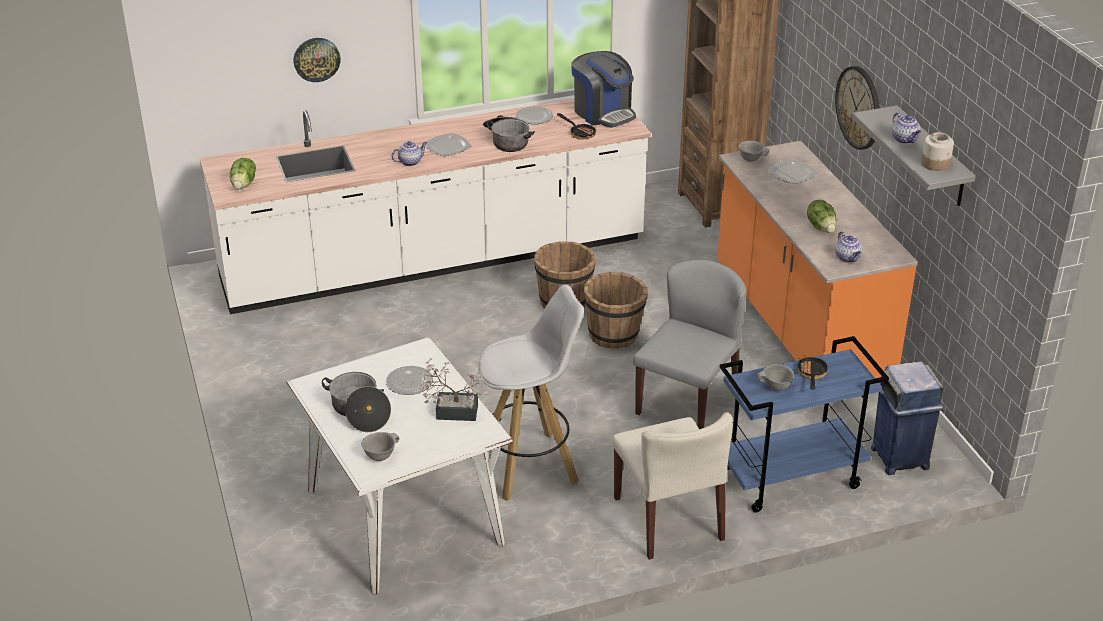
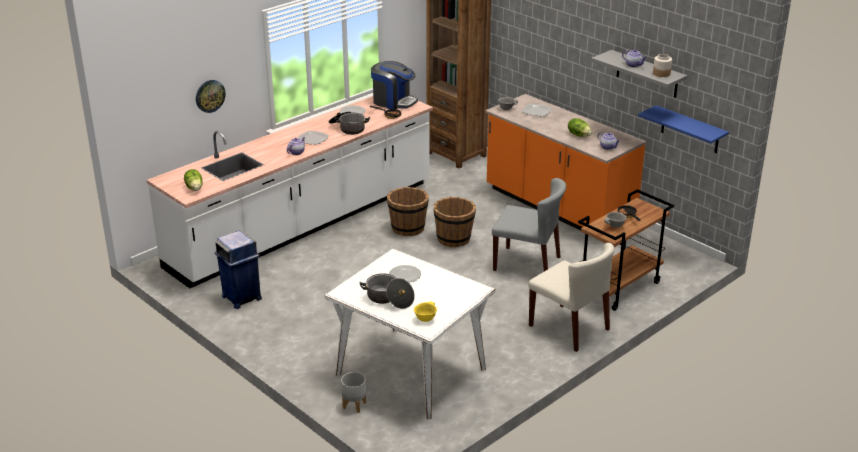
camera: 25 degrees left, 5 degrees down
(297, 542) = (354, 405): none -> grey planter
(380, 456) = (425, 319): grey bowl -> yellow bowl
(451, 411) = (446, 284): potted plant -> none
(530, 465) = (464, 322): white stool -> none
(687, 401) = (527, 263): grey chair -> grey chair turned 105 degrees clockwise
(790, 479) = (619, 288): blue cart -> brown cart
(859, 107) = (575, 59): wall clock -> none
(899, 457) = (667, 261): blue trash can -> blue trash can (241, 297)
(970, 263) = (690, 130): none -> blue shelf

